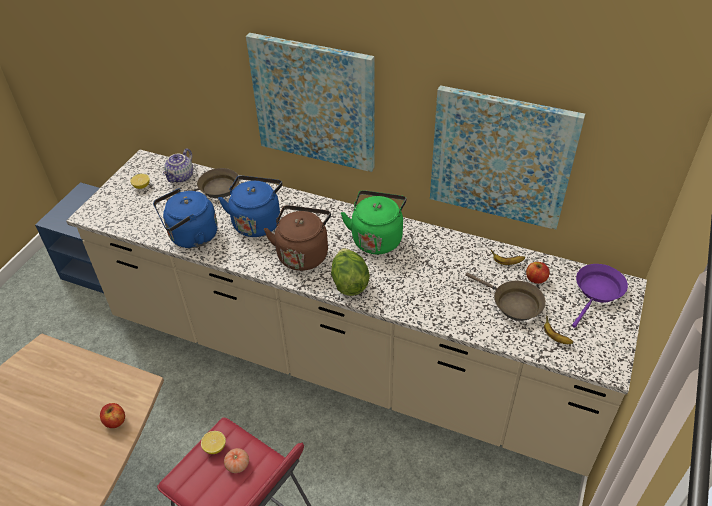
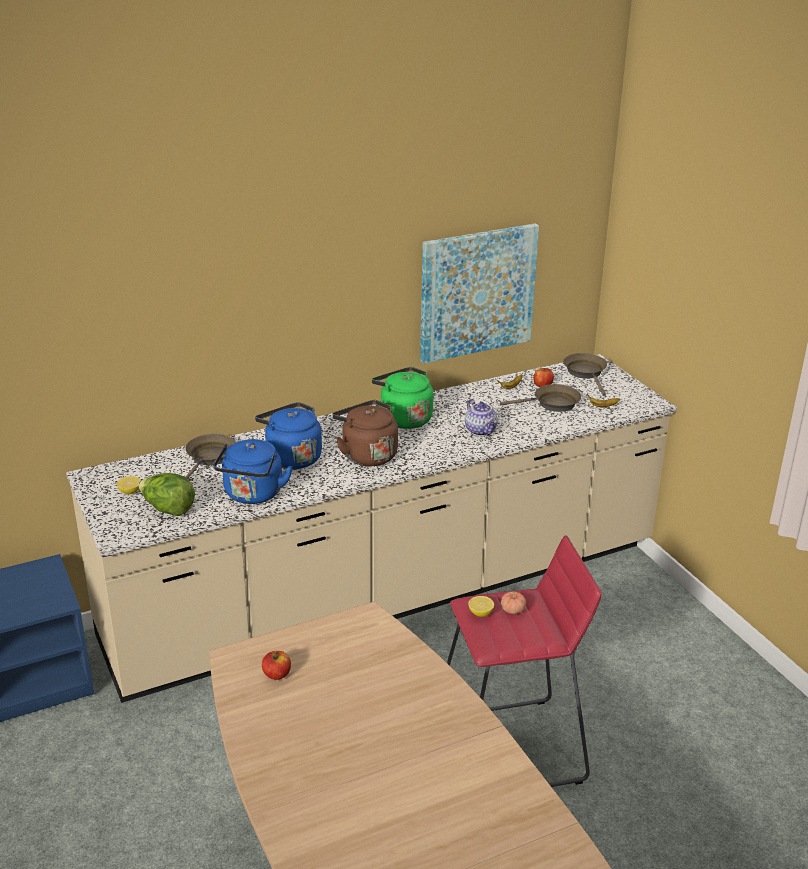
camera: 50 degrees left, 15 degrees down
(115, 421) = (389, 645): apple -> apple (277, 674)
(181, 177) = (157, 467): teapot -> teapot (481, 430)
(314, 102) = (301, 309): picture -> none
(349, 283) = (433, 451): lettuce -> lettuce (168, 510)
(597, 292) = (586, 373): purple frying pan -> brown frying pan

